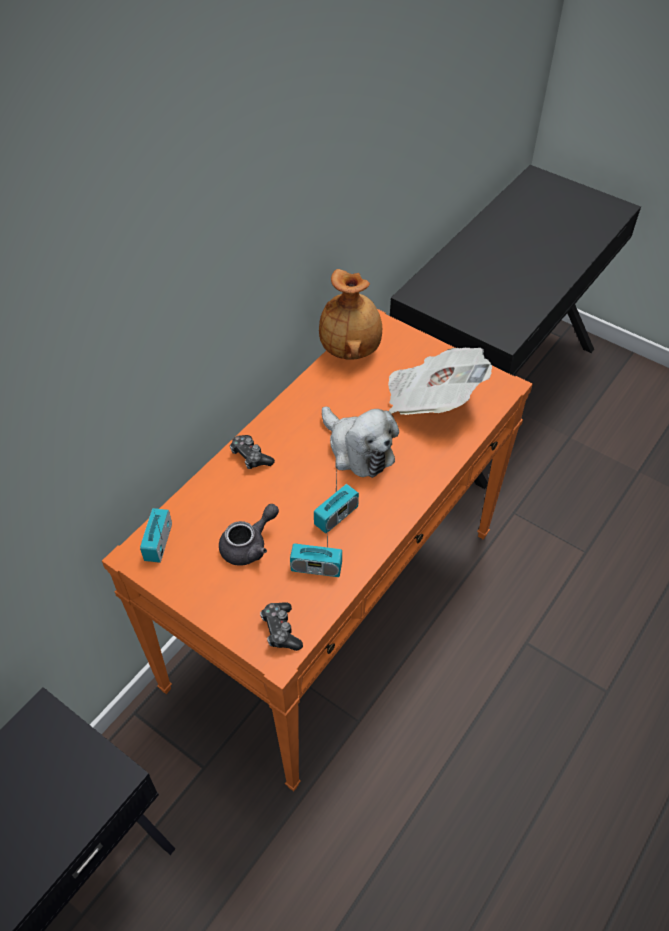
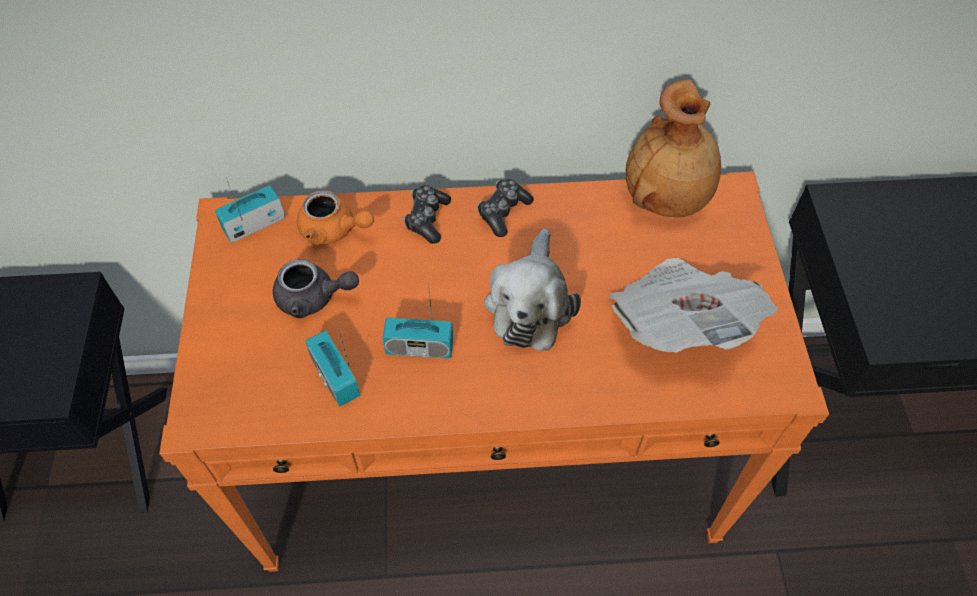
camera: 50 degrees right, 5 degrees up
(209, 505) = (334, 230): none -> orange teapot
(281, 630) = (230, 401): game controller -> game controller (503, 212)

